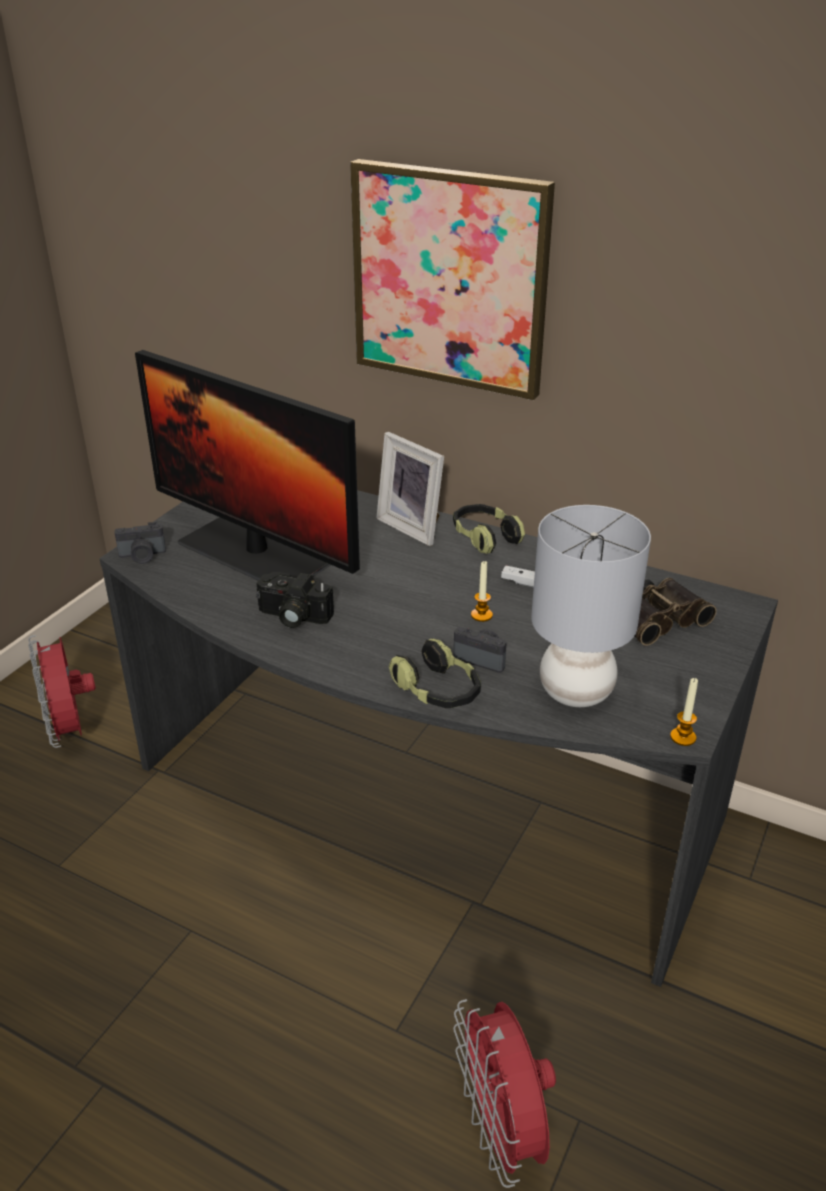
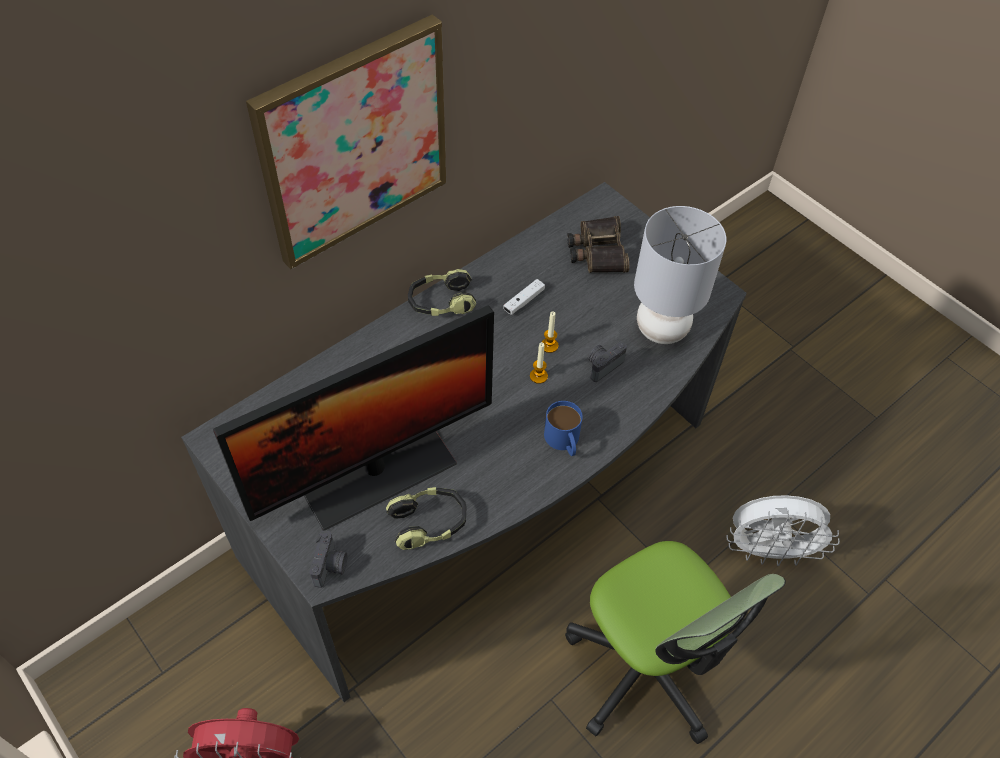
camera: 70 degrees left, 20 degrees up
(262, 1017) = (647, 666): none -> office chair
(292, 617) = (493, 469): camera -> none
(355, 654) = (564, 441): none -> blue mug
(414, 527) = (397, 342): picture frame -> none
(437, 691) = (630, 405): headphones -> headphones (429, 523)
(501, 1131) = (769, 551): red fan -> white fan
(683, 737) = (724, 296): candle -> candle (538, 376)

